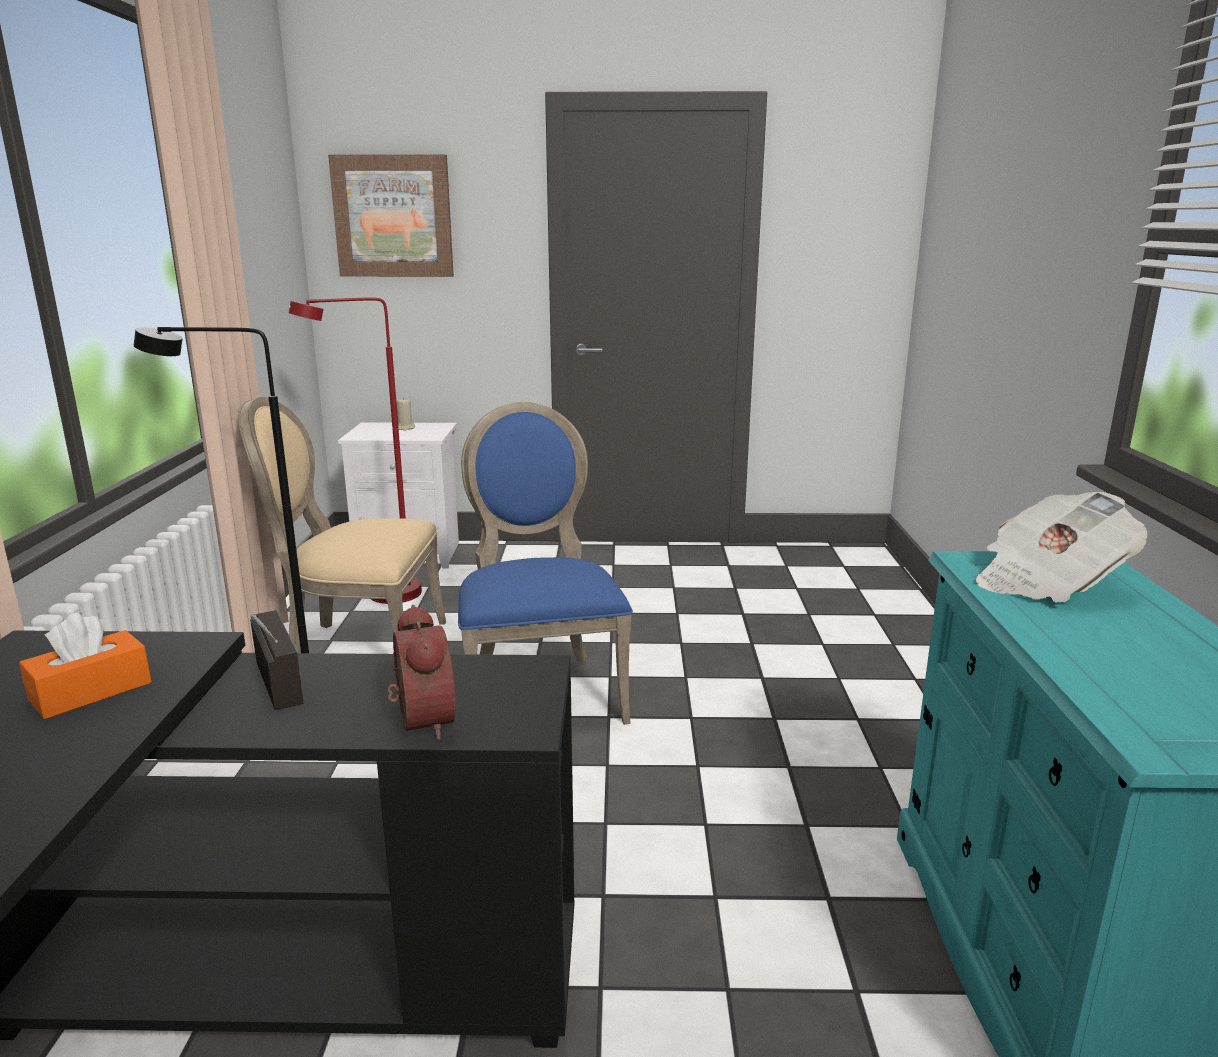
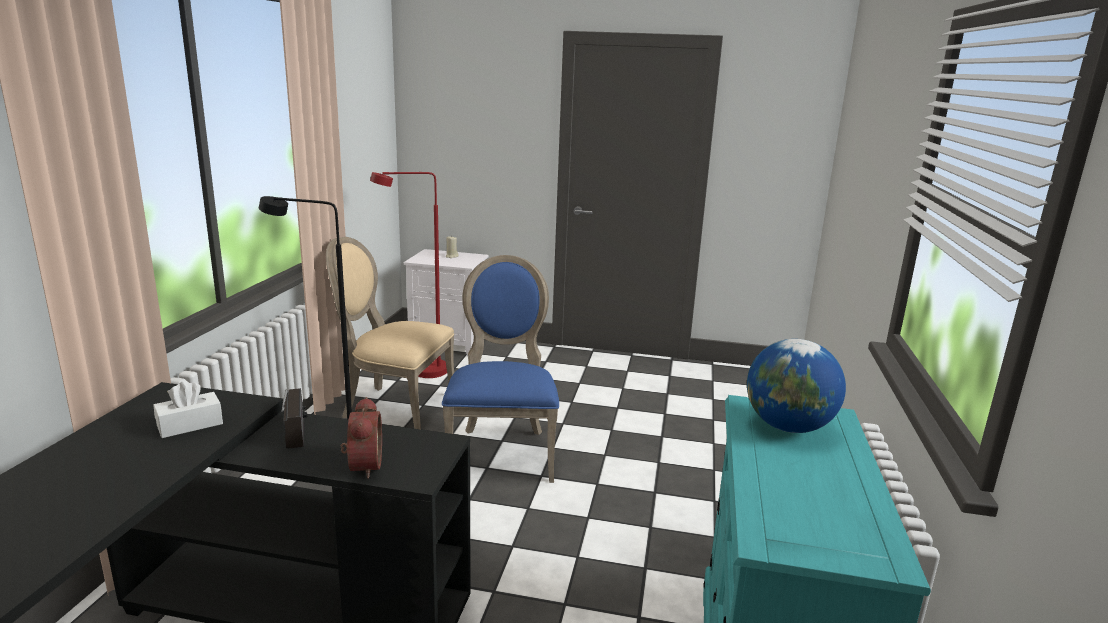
camera: 10 degrees right, 0 degrees up
(91, 691) = (190, 425): orange tissue box -> white tissue box
(393, 216) = (455, 111): picture -> none
(1047, 582) = (788, 427): newspaper -> globe

